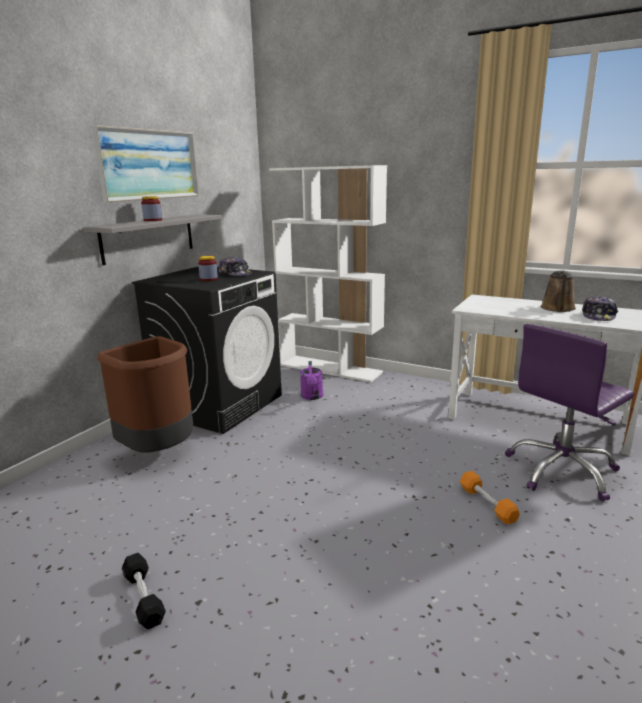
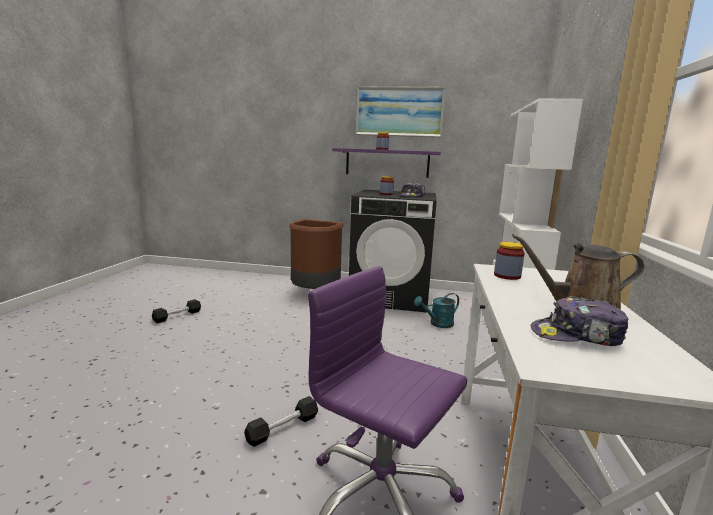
camera: 70 degrees right, 5 degrees down
(148, 238) = (387, 163): grey shelf -> purple shelf
(312, 397) = (437, 324): purple watering can -> turquoise watering can
(487, 504) = (283, 428): orange dumbbell -> black dumbbell
(488, 308) = (507, 276): none -> jar

